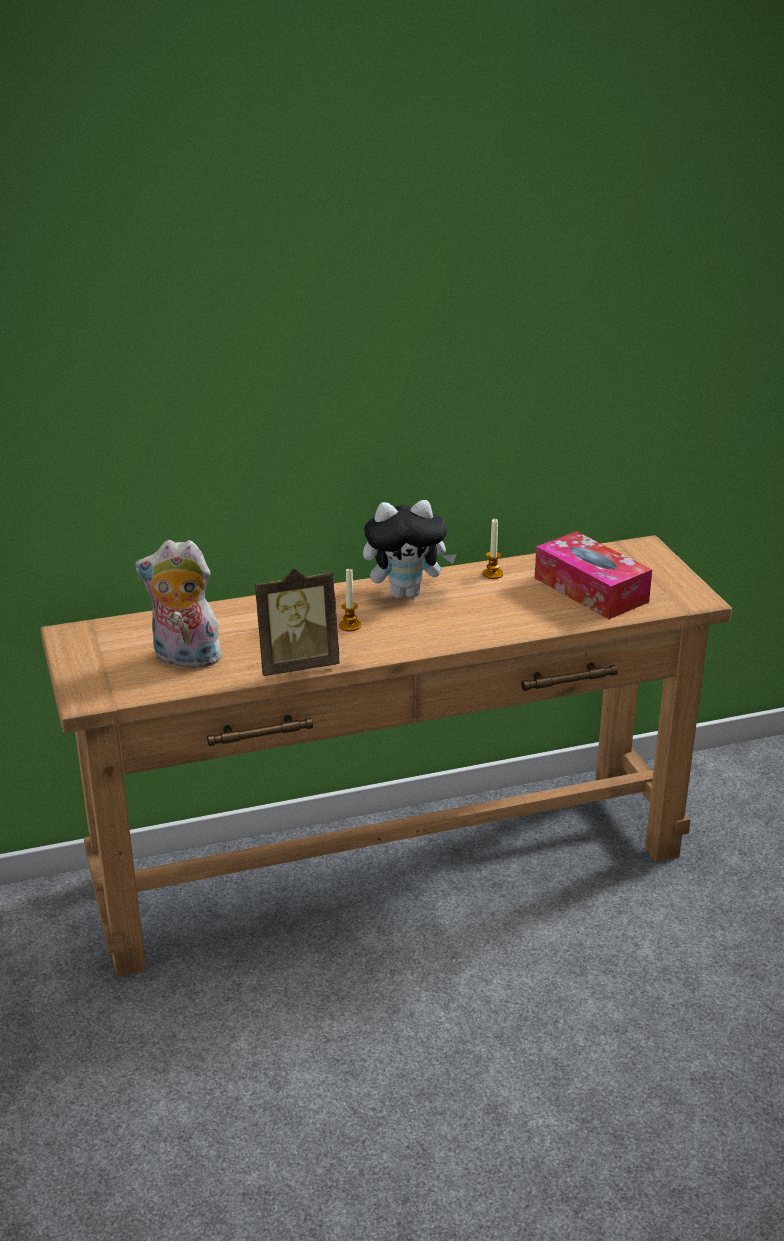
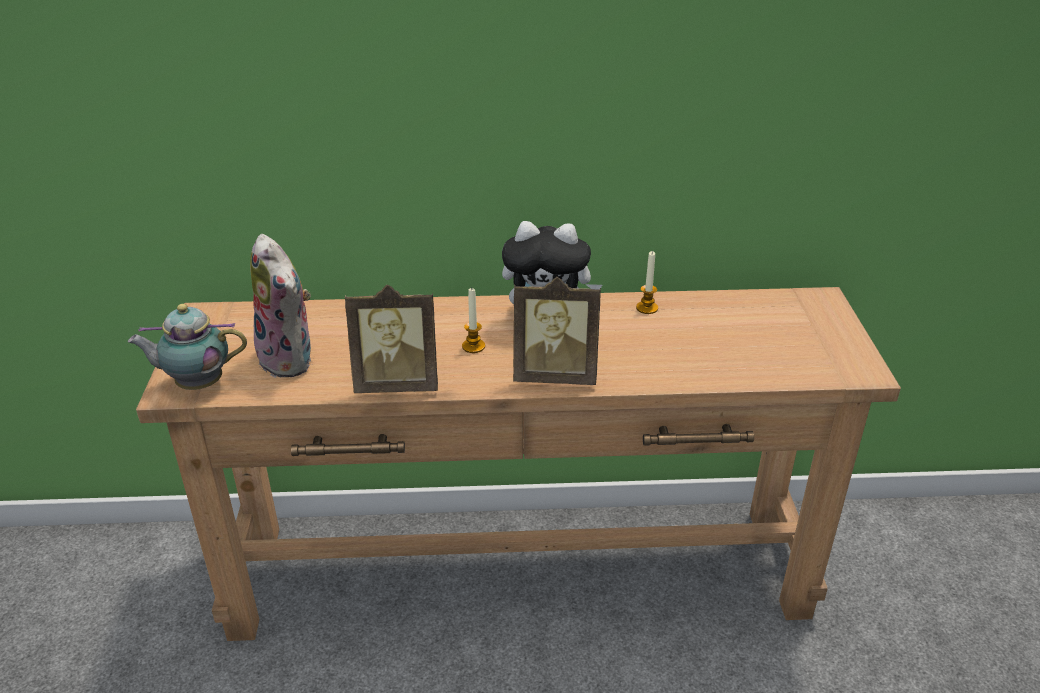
camera: 15 degrees right, 5 degrees up
(106, 691) = (197, 384): none -> teapot
(184, 659) = (291, 359): plush toy -> plush toy turned 150 degrees counterclockwise
(436, 638) = (555, 375): none -> picture frame
(591, 590) = (745, 342): tissue box -> none

